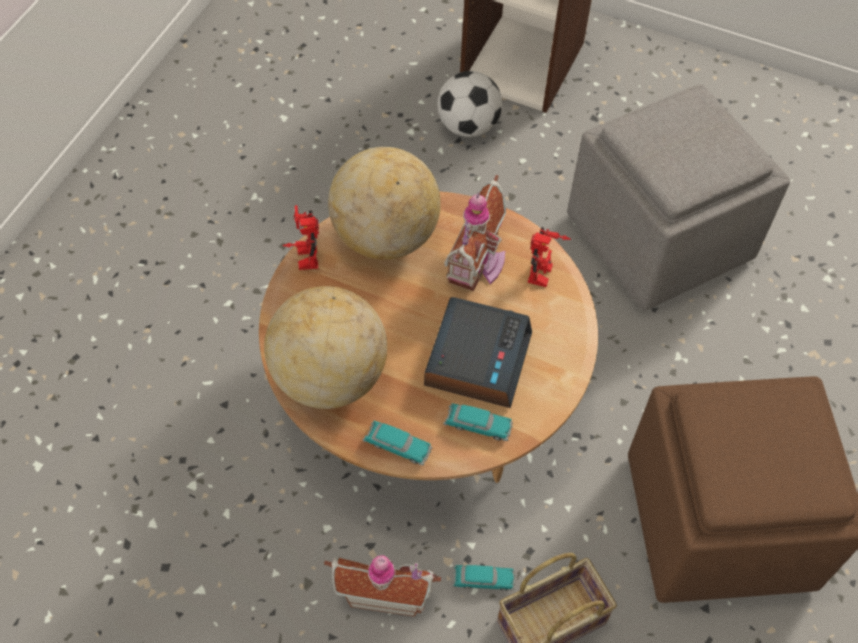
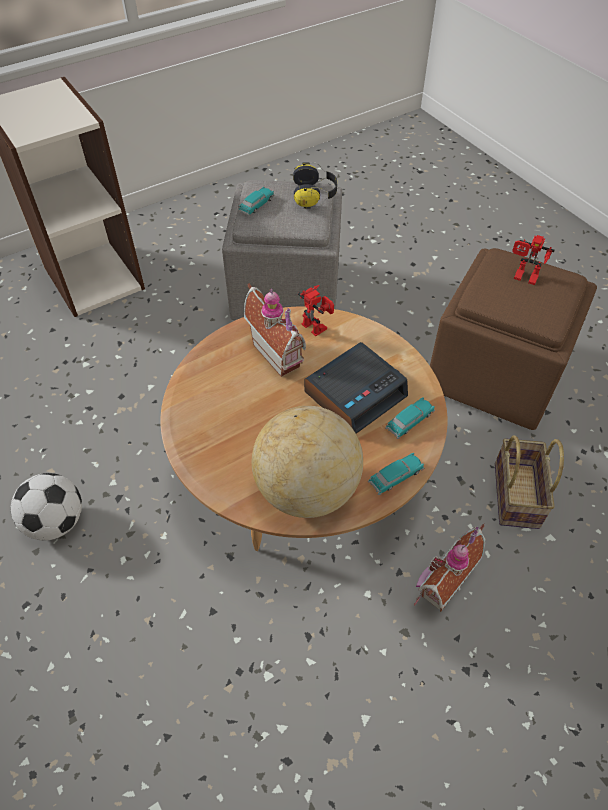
camera: 55 degrees left, 5 degrees down
(303, 256) = (183, 450): toy robot -> toy robot (523, 278)
(385, 237) = (211, 392): globe -> none
(468, 126) = (113, 331): football -> football (56, 521)
(477, 358) = (355, 393): alarm clock -> alarm clock turned 90 degrees clockwise
(483, 580) = (465, 516): toy car -> toy car (256, 205)
(733, 161) = (315, 195): none -> headphones

